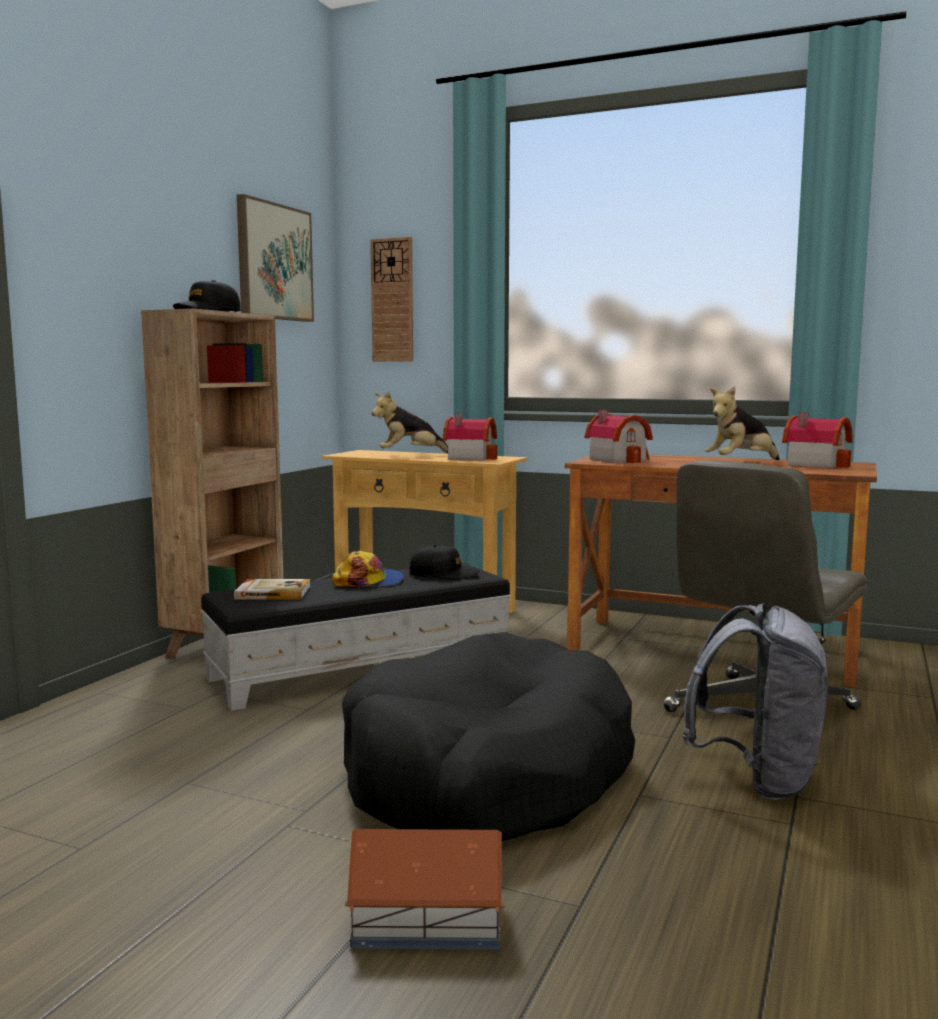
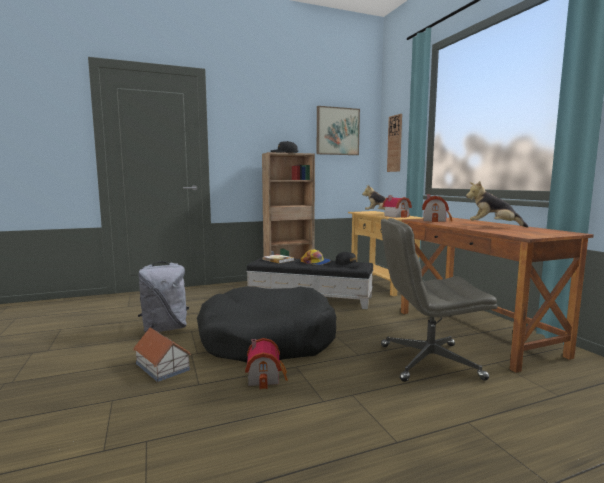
camera: 45 degrees right, 0 degrees up
(757, 779) = (353, 382): grey backpack -> grey backpack (165, 328)
(815, 464) = (535, 231): toy house -> toy house (266, 376)

